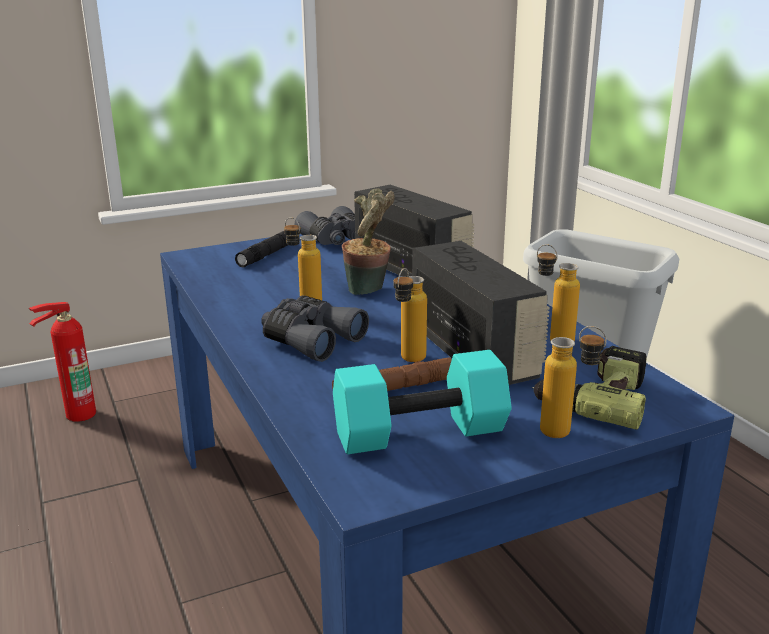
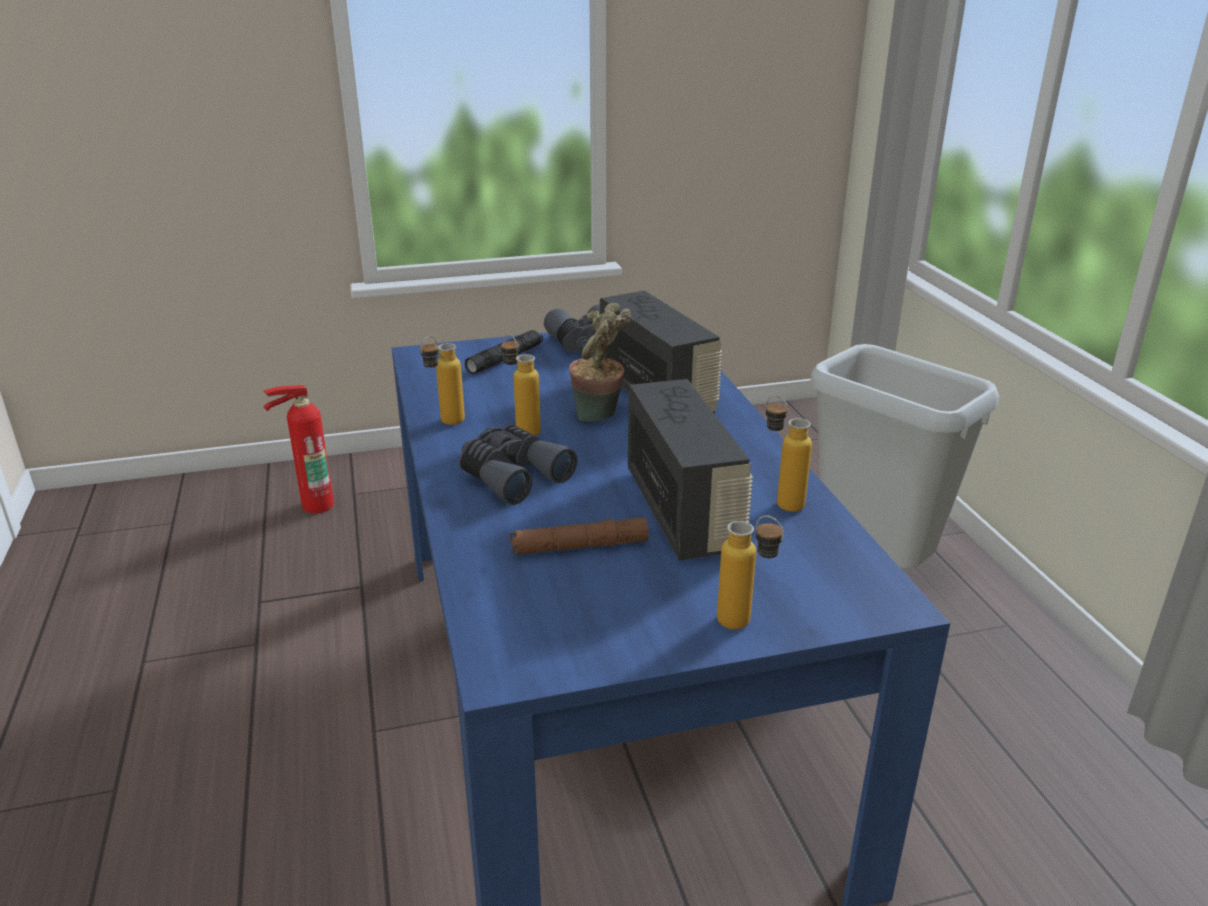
camera: 10 degrees right, 5 degrees up
(408, 361) = (607, 514): bottle -> bottle (445, 424)
(420, 430) = (587, 602): turquoise dumbbell -> none
(594, 398) = (797, 582): power drill -> none

